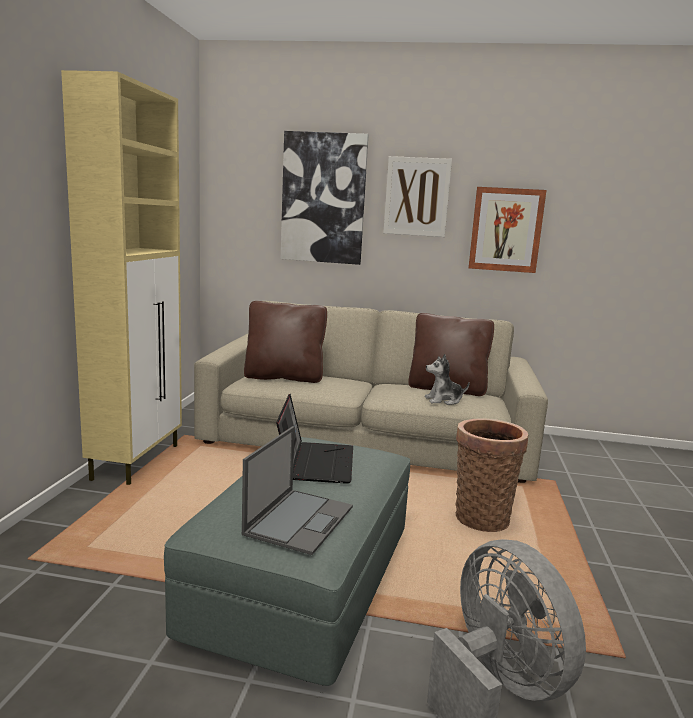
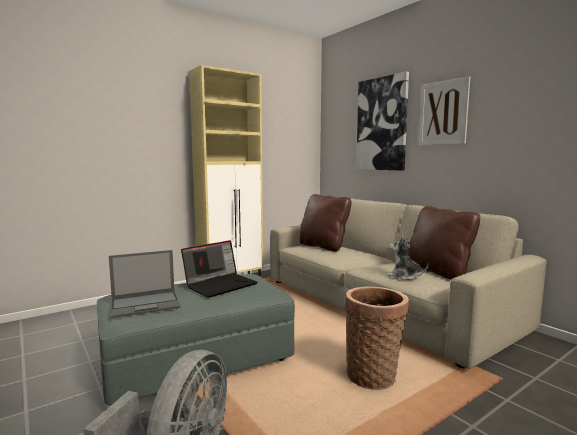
camera: 45 degrees right, 5 degrees down
(506, 230) = (521, 131): picture -> none

